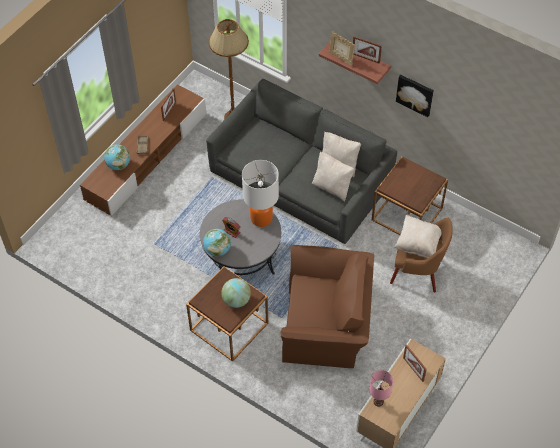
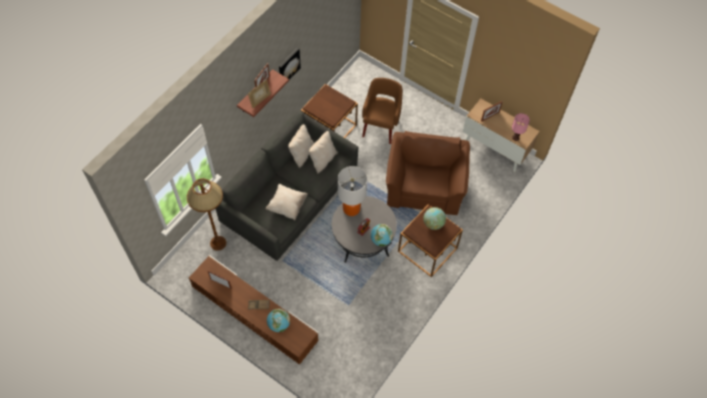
camera: 90 degrees left, 5 degrees up
(418, 243) = (378, 109): beige pillow -> beige pillow (287, 206)

